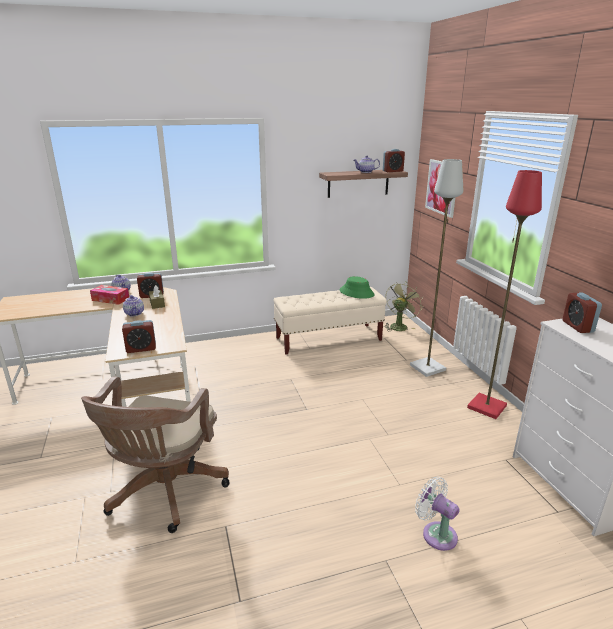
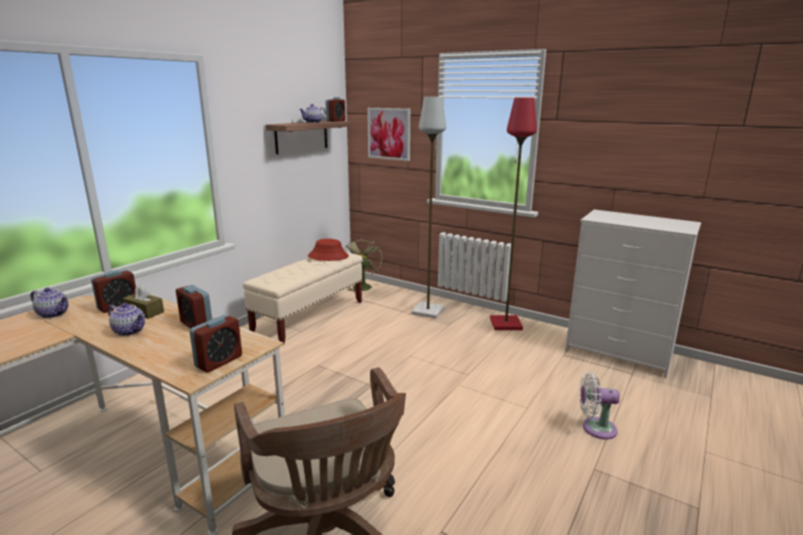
camera: 40 degrees left, 5 degrees down
(110, 299) = (51, 327): tissue box -> none
(356, 293) = (328, 256): green hat -> red hat
(577, 326) = (604, 217): alarm clock -> alarm clock (196, 324)

